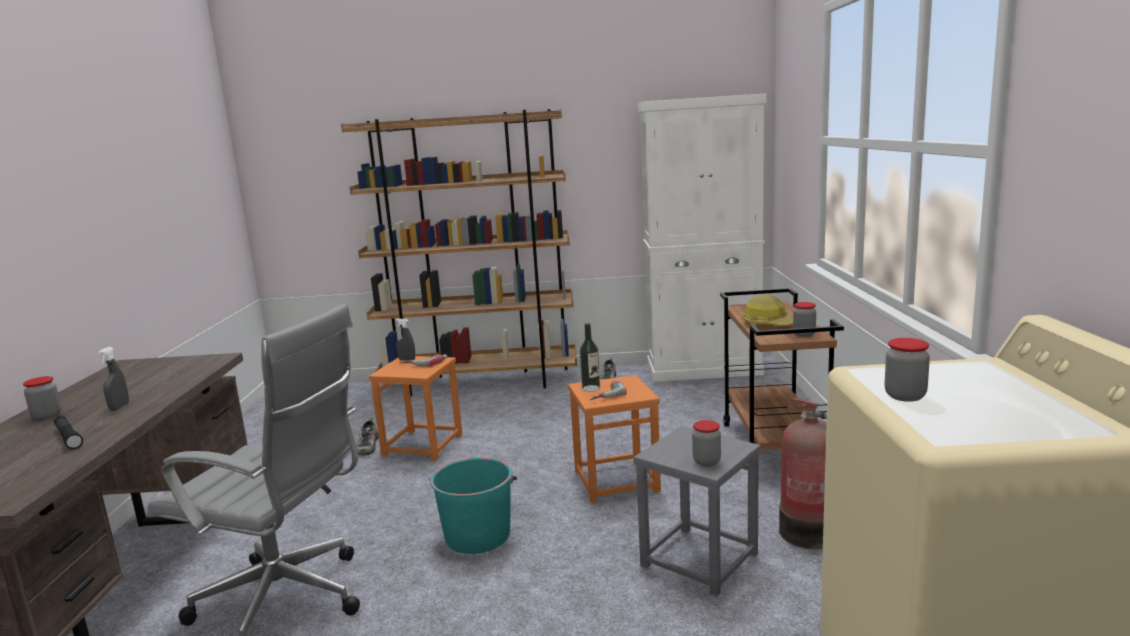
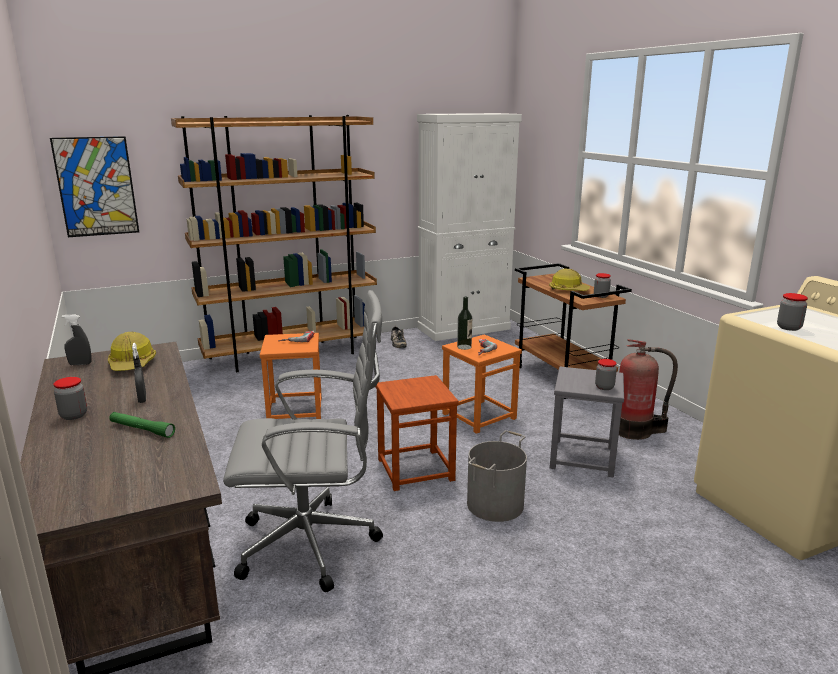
camera: 25 degrees left, 5 degrees up
(68, 438) = (142, 429): black flashlight -> green flashlight
(170, 372) = (132, 364): none -> hard hat
(288, 195) = (96, 187): none -> picture
(367, 445) = (242, 417): shoe -> none
(407, 360) = (277, 338): grey spray bottle -> grey spray bottle (80, 364)
(477, 535) = (415, 469): turquoise bucket -> brown stool
(525, 601) = (496, 505): none -> grey bucket

